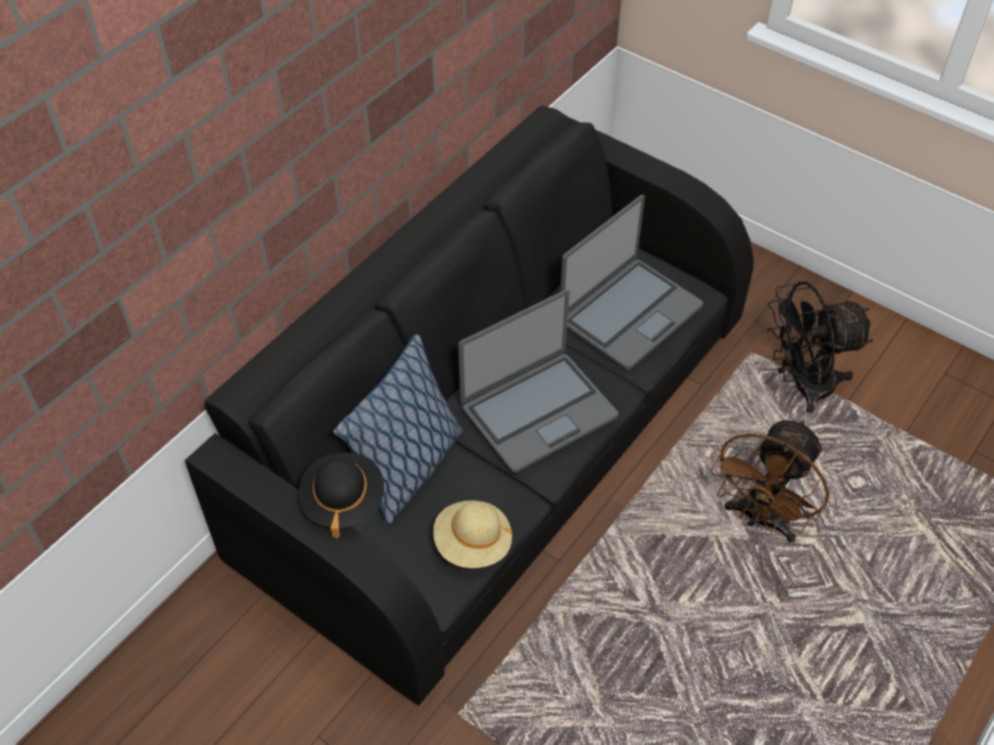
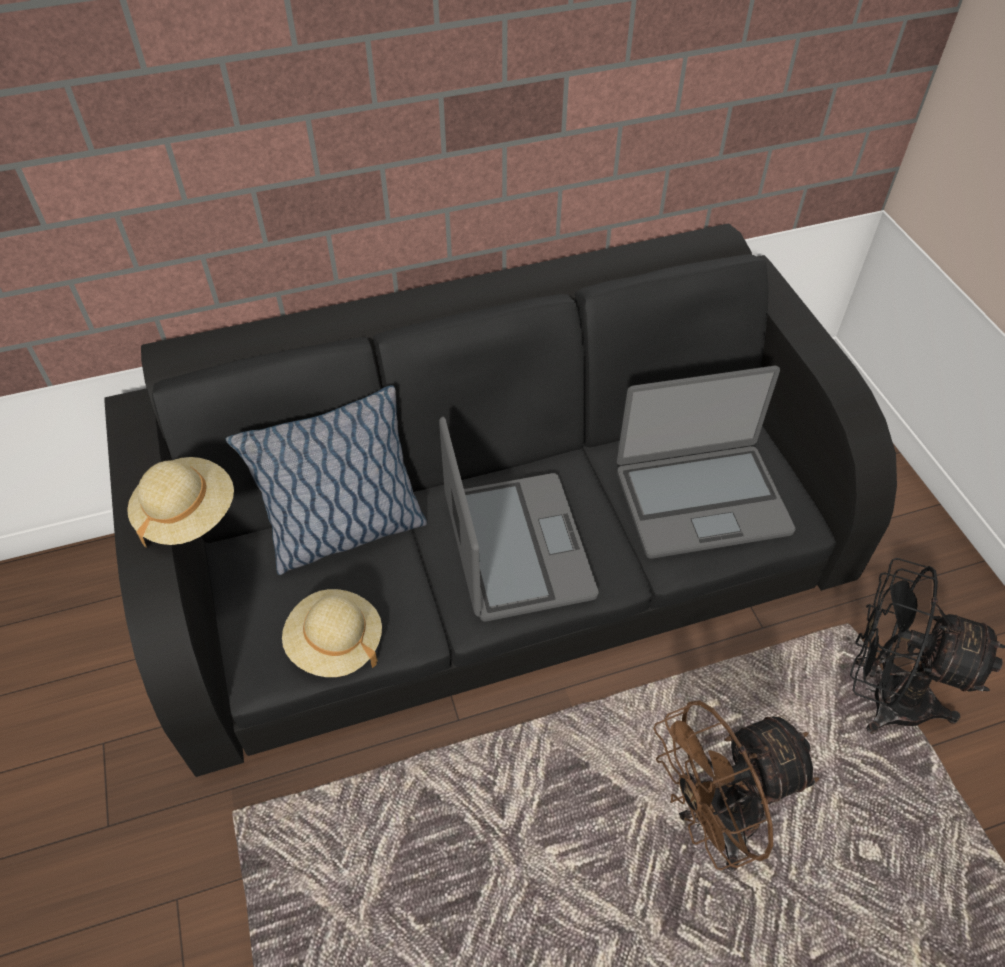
camera: 35 degrees right, 0 degrees up
(343, 501) = (187, 515): black hat -> beige hat
(537, 411) = (516, 547): laptop -> laptop turned 105 degrees counterclockwise

